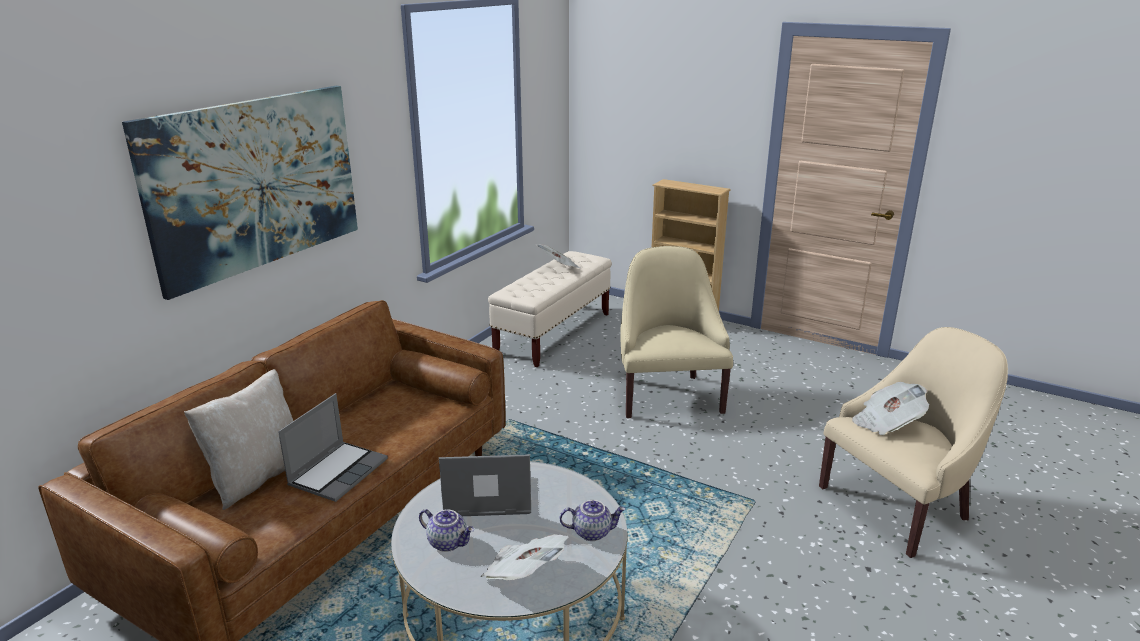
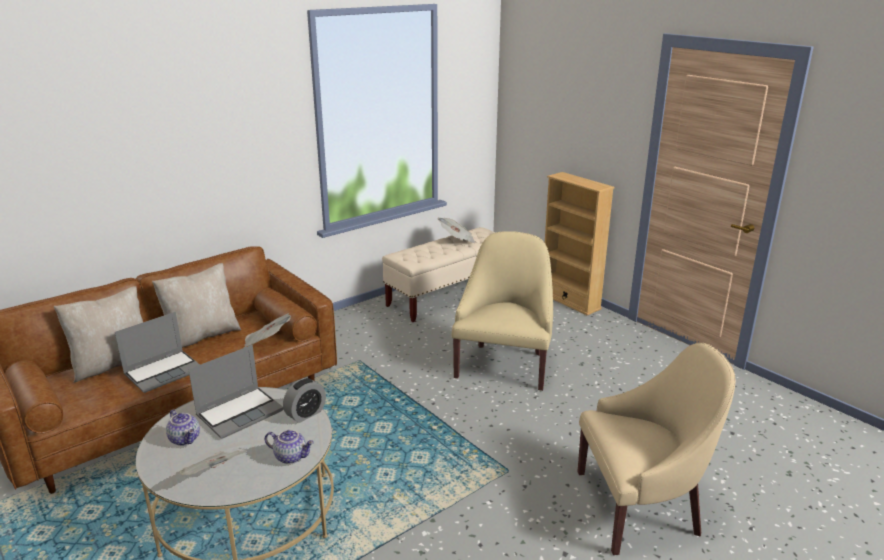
camera: 20 degrees right, 0 degrees up
(256, 183) = (158, 145): picture -> none
(347, 421) = (202, 336): none -> beige pillow
(487, 497) = (240, 412): laptop -> laptop turned 120 degrees clockwise
(565, 482) = (306, 414): none -> alarm clock
(886, 423) = (630, 424): newspaper -> newspaper (267, 342)

